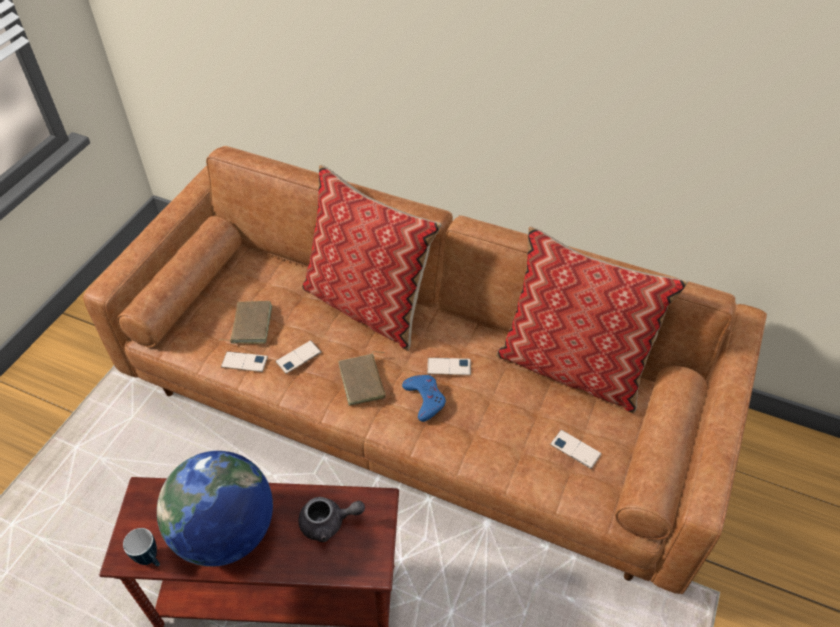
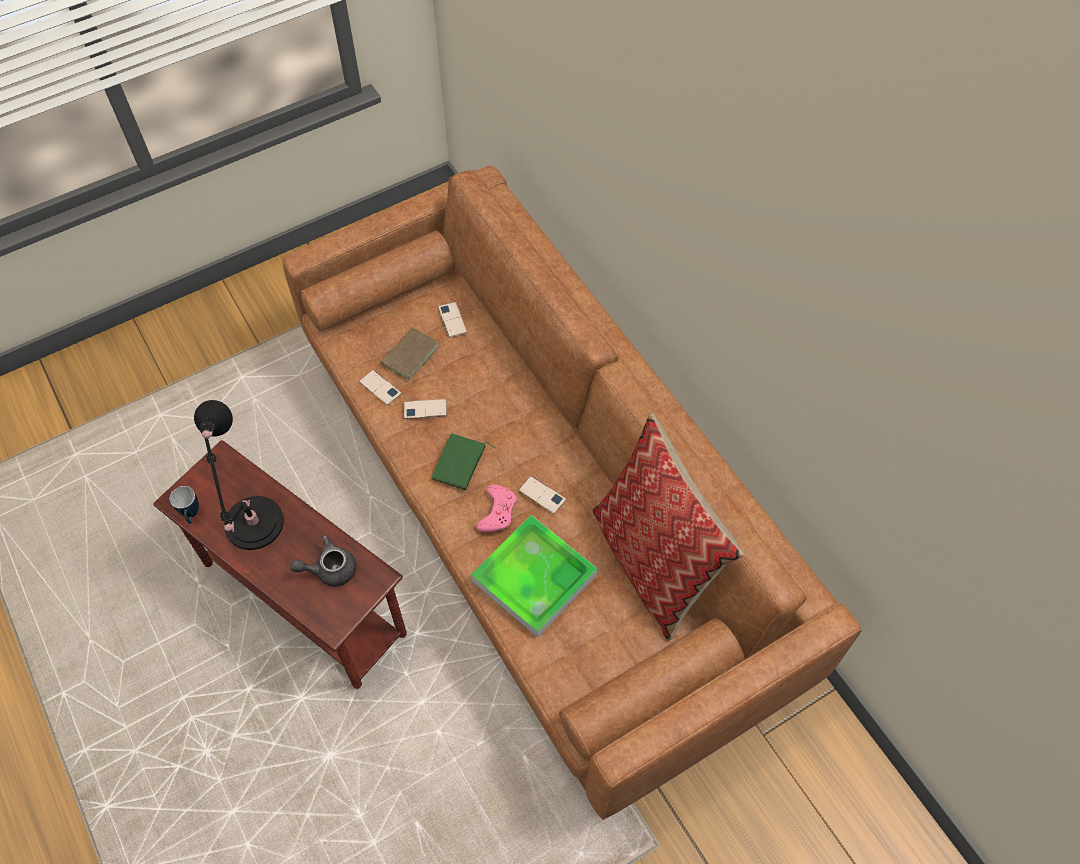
camera: 35 degrees right, 10 degrees up
(226, 533) = (254, 528): globe -> black table lamp
(328, 523) = (329, 569): grey teapot -> grey teapot turned 135 degrees clockwise
(364, 381) = (460, 464): brown book -> green book
(368, 305) = (521, 393): pillow -> none
(425, 399) = (497, 512): blue game controller -> pink game controller
(497, 430) = (534, 578): none -> tray
(575, 449) = (586, 638): phone -> phone (452, 320)

